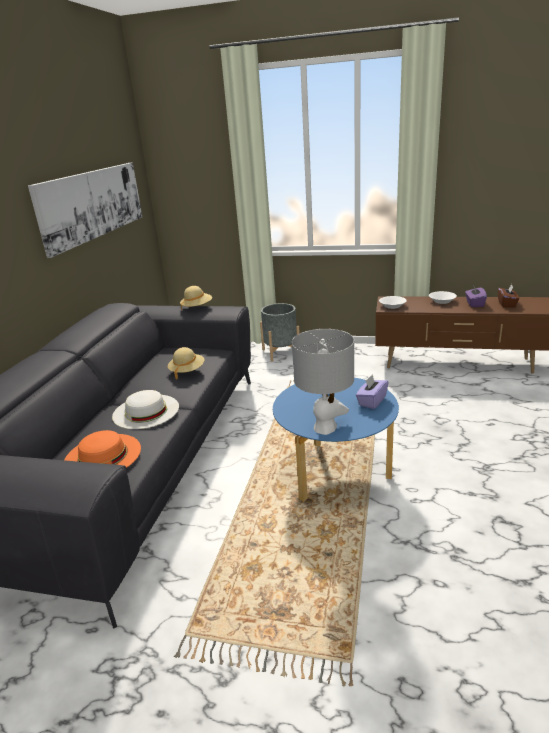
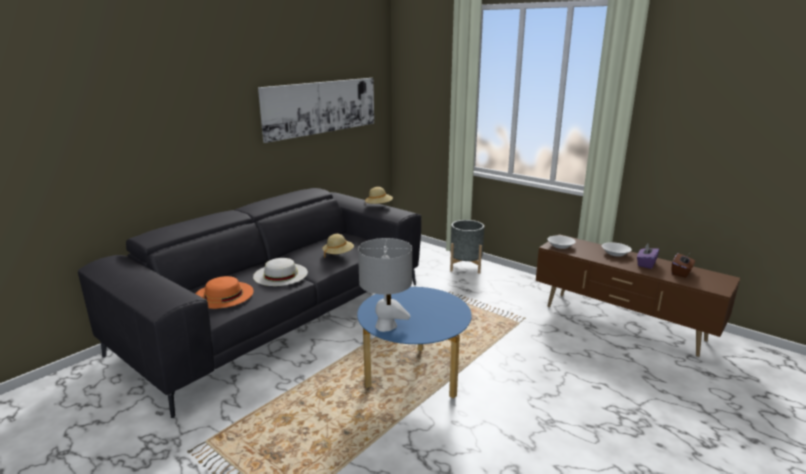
camera: 25 degrees right, 5 degrees down
(371, 401) = (446, 319): purple tissue box -> none

